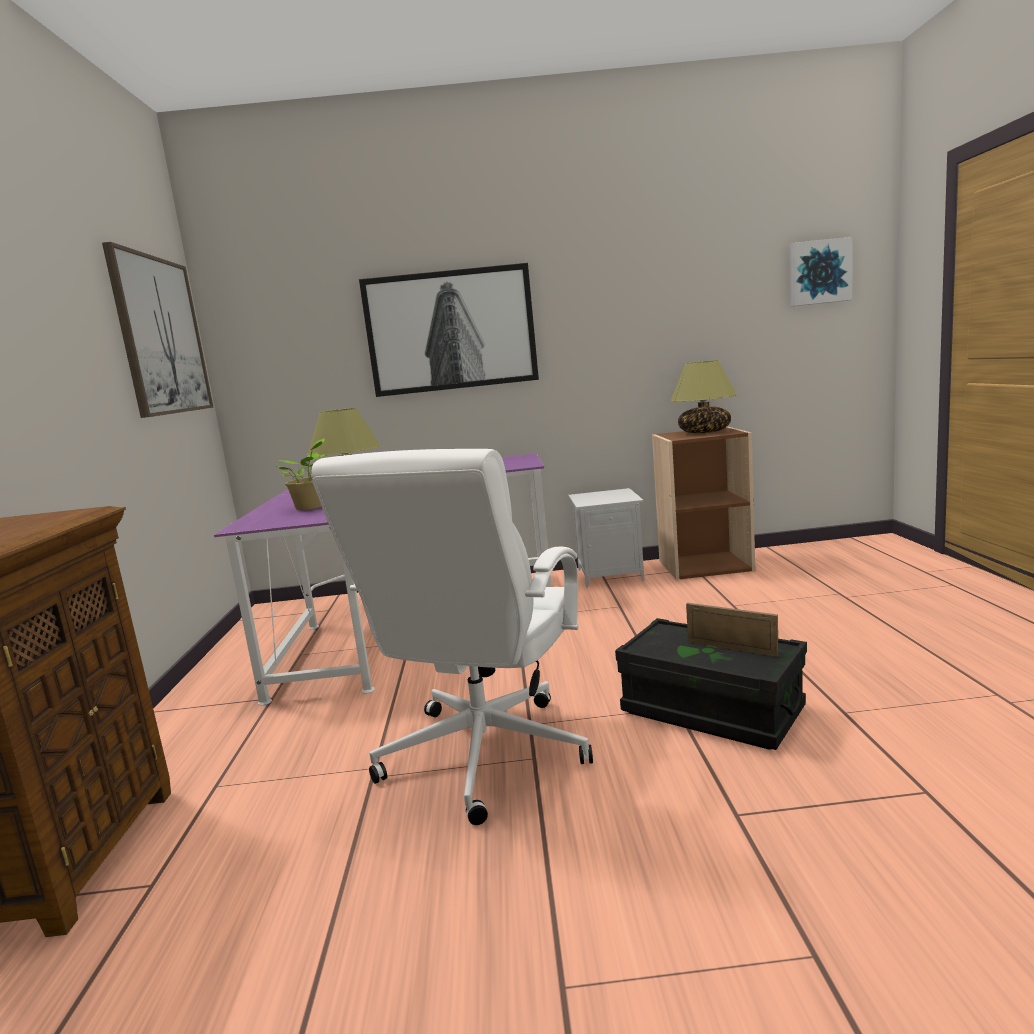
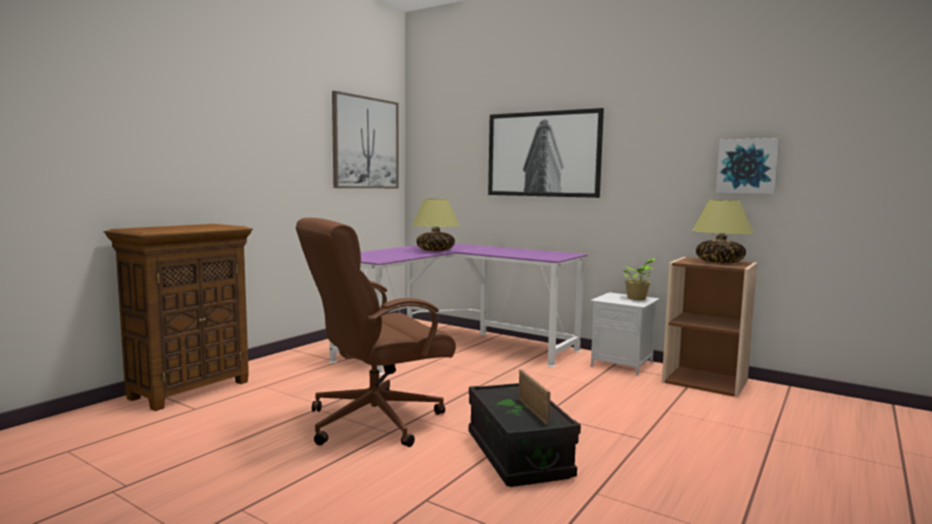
camera: 35 degrees right, 5 degrees down
(312, 507) = (388, 255): potted plant -> potted plant (637, 299)
(485, 751) = (375, 420): white office chair -> brown office chair
(819, 272) = (882, 128): picture -> picture (747, 166)

